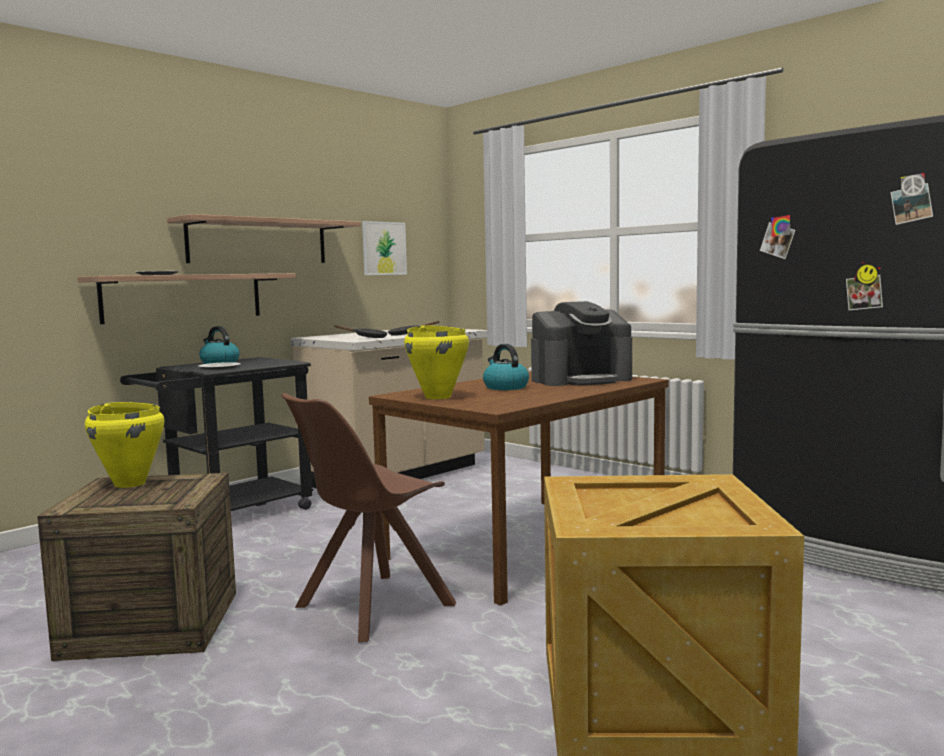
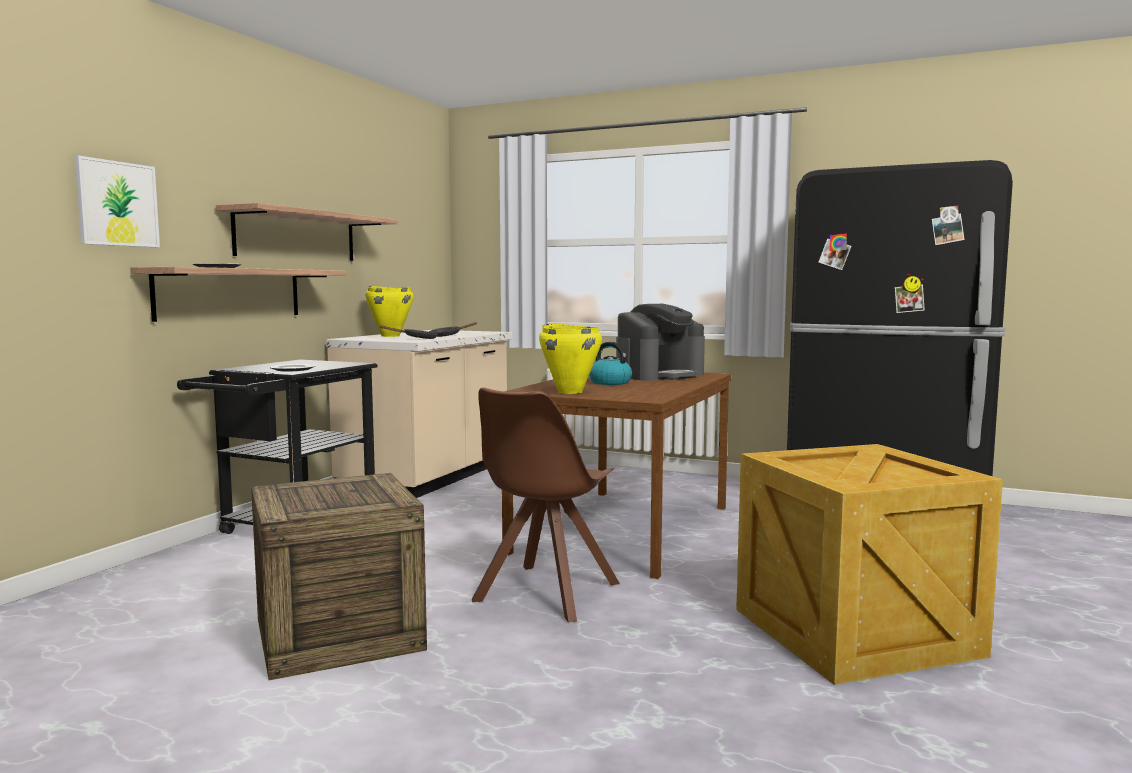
camera: 20 degrees left, 0 degrees up
(130, 483) = (304, 488): yellow cooking pot -> yellow cooking pot (390, 336)
(219, 362) = (273, 365): kettle -> none
(384, 248) = (400, 248): picture -> picture (117, 204)

